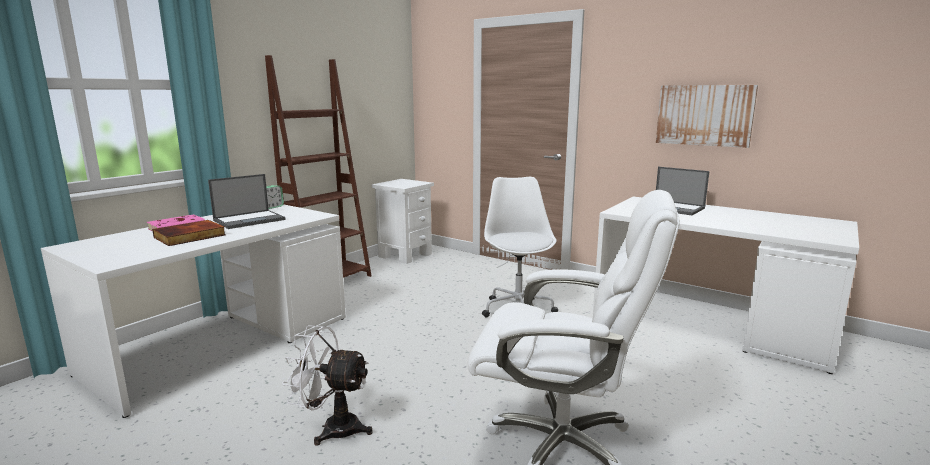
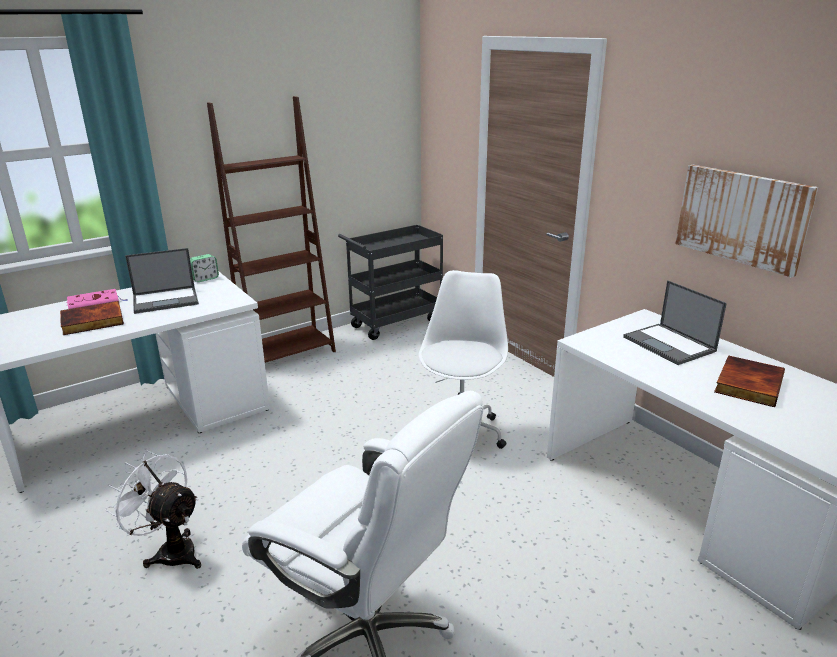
camera: 20 degrees right, 10 degrees up
(406, 255) = (393, 325): white nightstand -> grey cart
(743, 218) = (747, 384): none -> book

